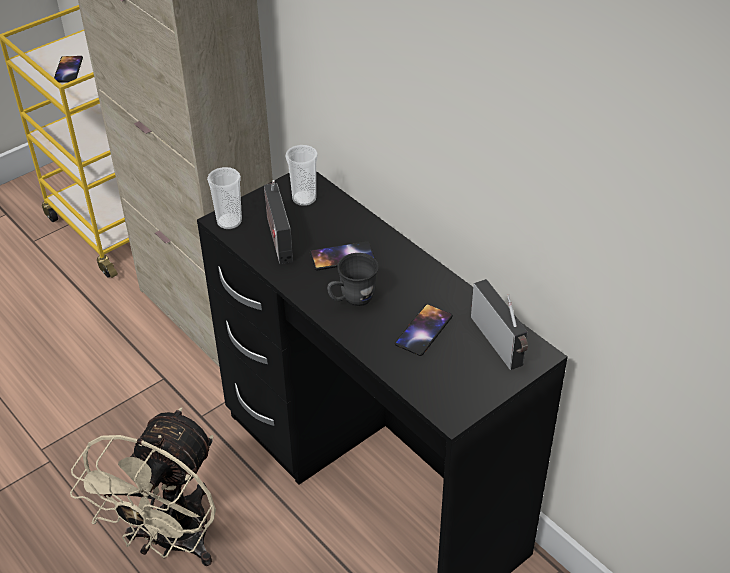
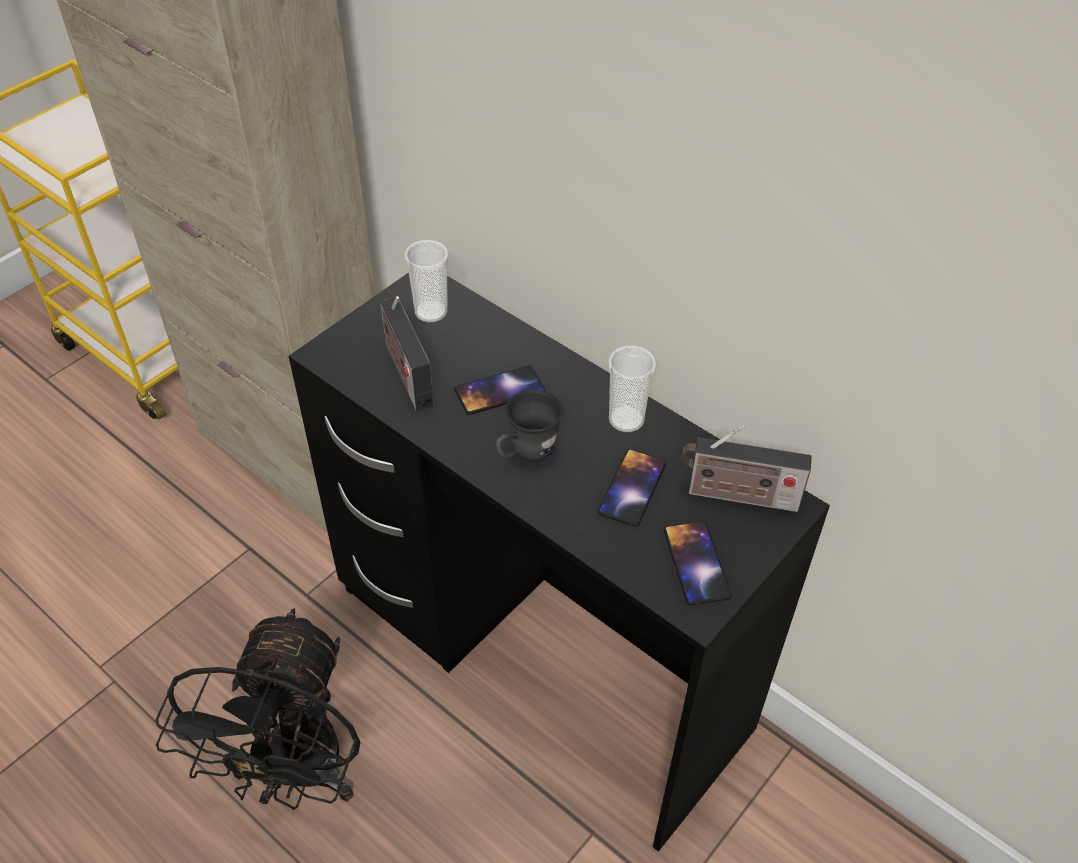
camera: 10 degrees left, 5 degrees up
(68, 70) = (67, 152): phone -> phone (696, 563)
(172, 543) = (296, 776): beige fan -> black fan
(229, 221) = (334, 355): cup -> cup (626, 419)
(499, 343) = (737, 496): radio -> radio turned 135 degrees clockwise

